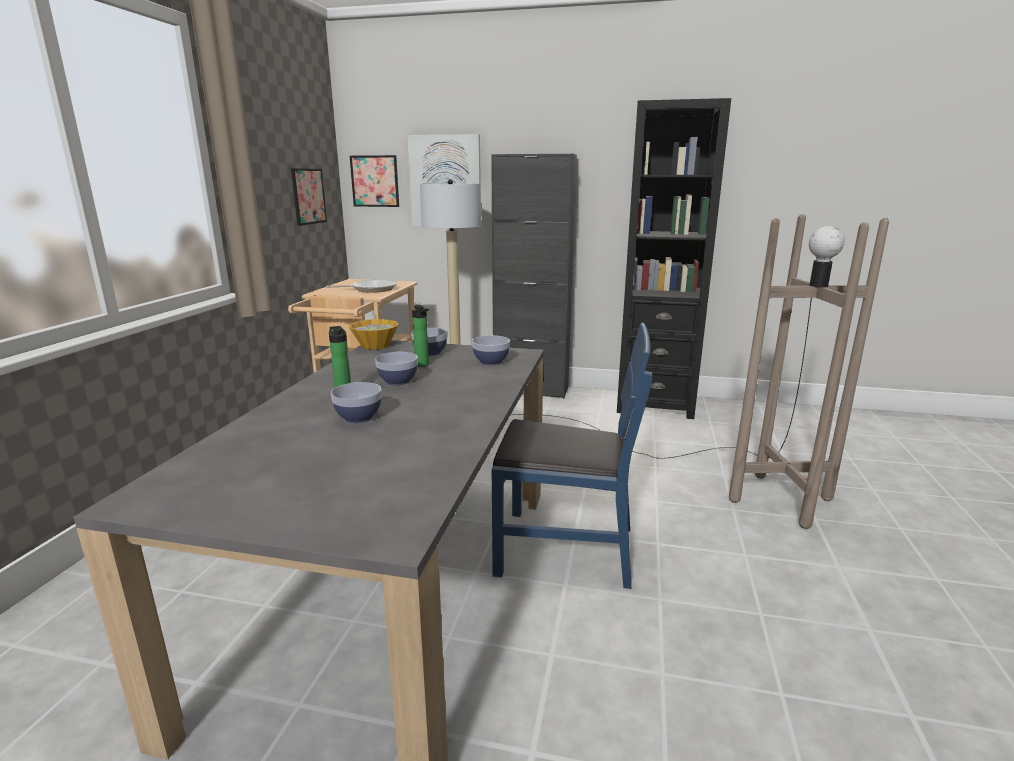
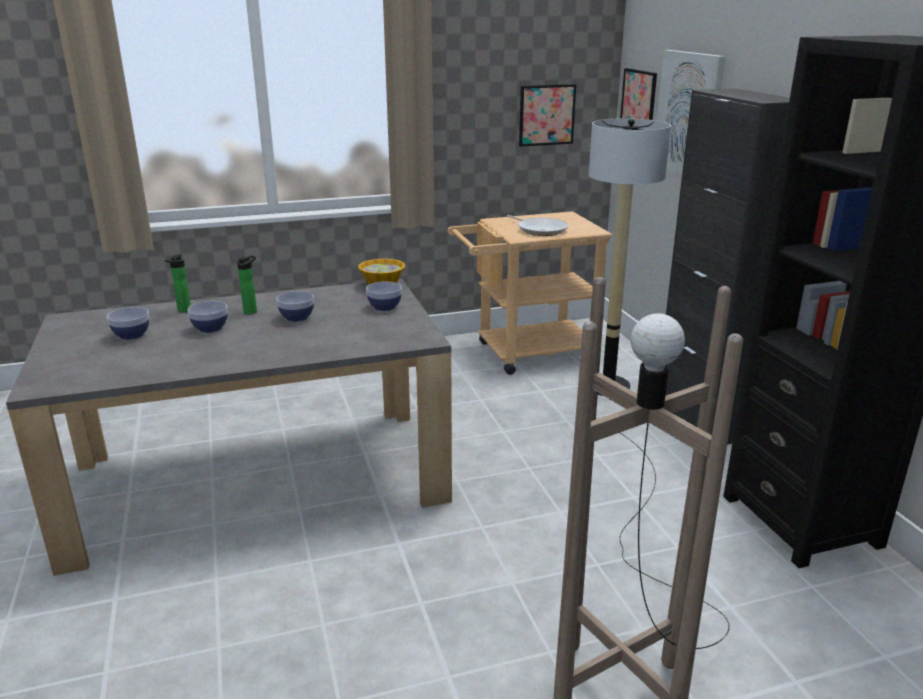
camera: 60 degrees right, 5 degrees up
(423, 365) = (346, 314): bottle -> bottle (183, 311)
(491, 362) = (383, 334): bowl -> bowl (132, 335)
(565, 548) = (367, 544): blue chair -> none

